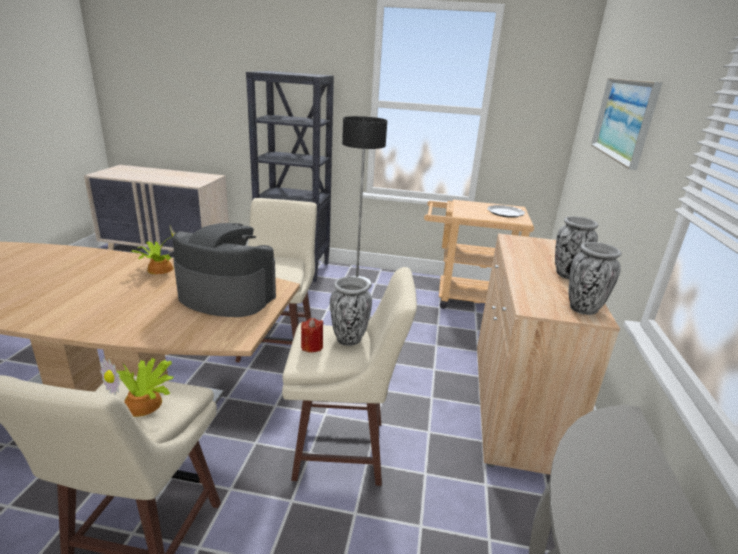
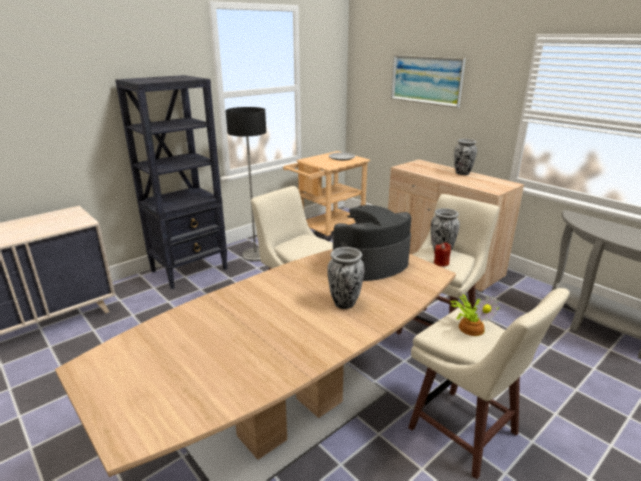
camera: 50 degrees left, 0 degrees up
(158, 269) = (289, 278): potted plant -> none
(583, 309) = (502, 183): vase -> vase (344, 303)

